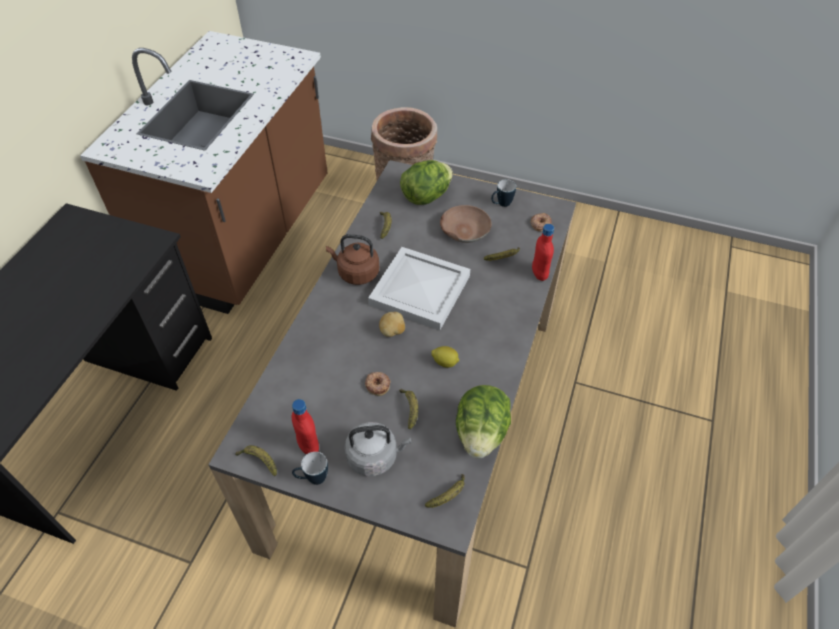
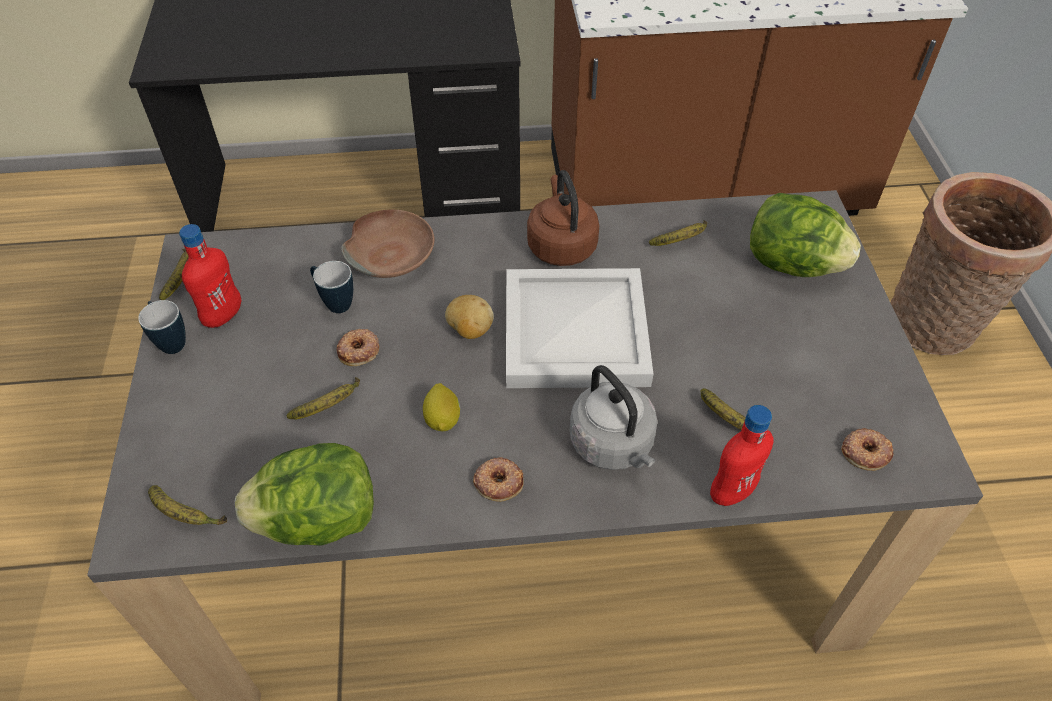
camera: 65 degrees right, 0 degrees up
(375, 457) = (228, 396): grey kettle -> grey kettle (614, 445)
(464, 230) = (754, 342): brown bowl -> brown bowl (391, 255)
(494, 353) = (498, 481): none -> donut
(501, 204) = (864, 373): mug -> mug (334, 303)

